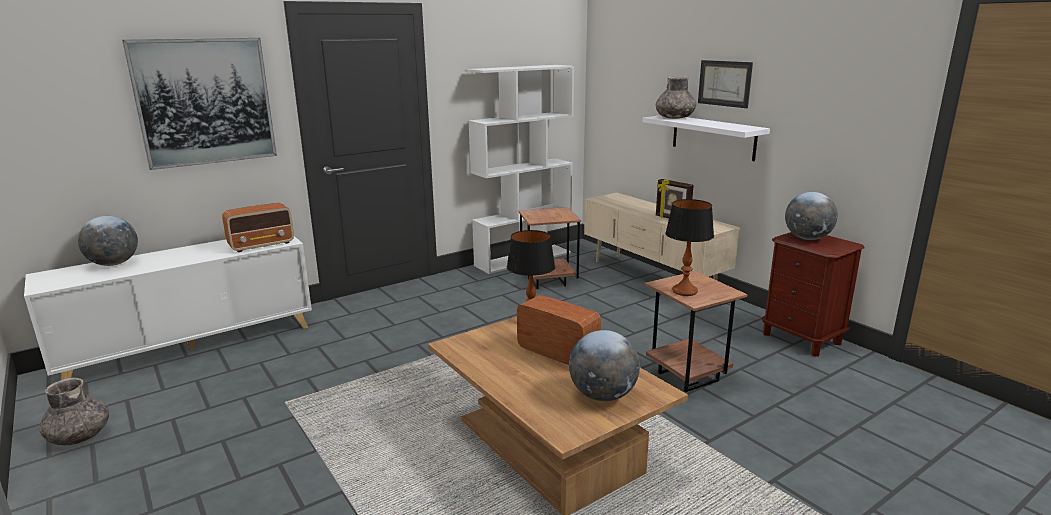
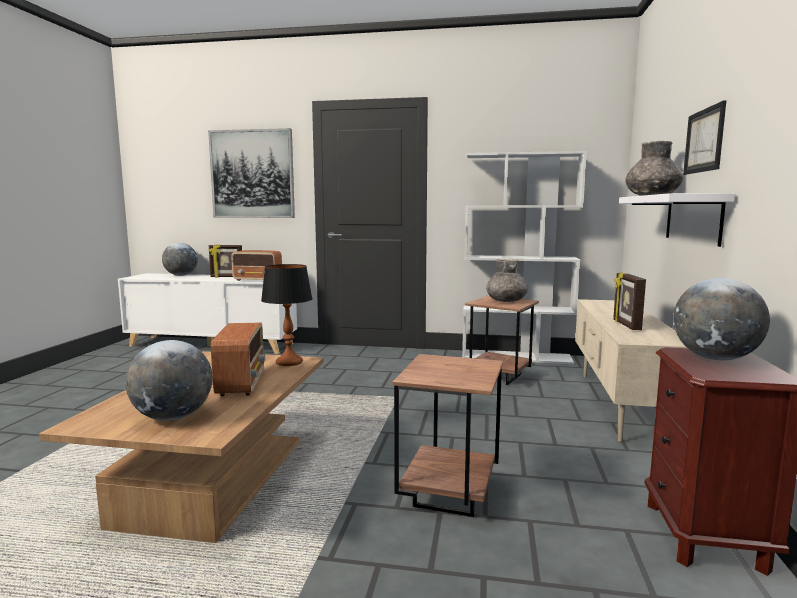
camera: 45 degrees right, 10 degrees down
(79, 436) = (89, 365): grey vase -> grey vase (506, 301)
(200, 250) = (226, 277): none -> picture frame
(684, 291) = (431, 368): table lamp -> none

